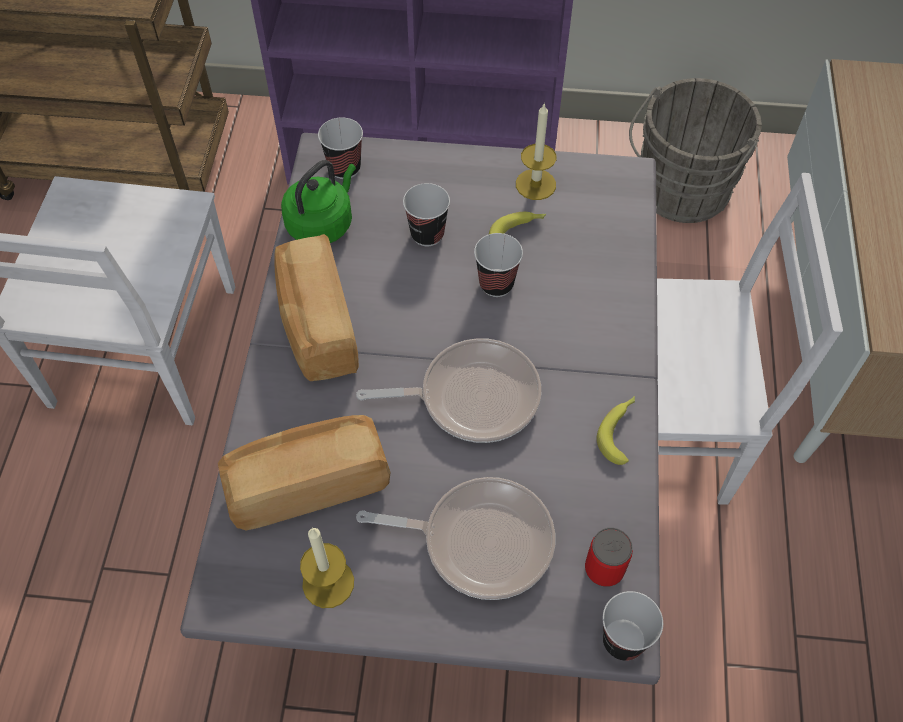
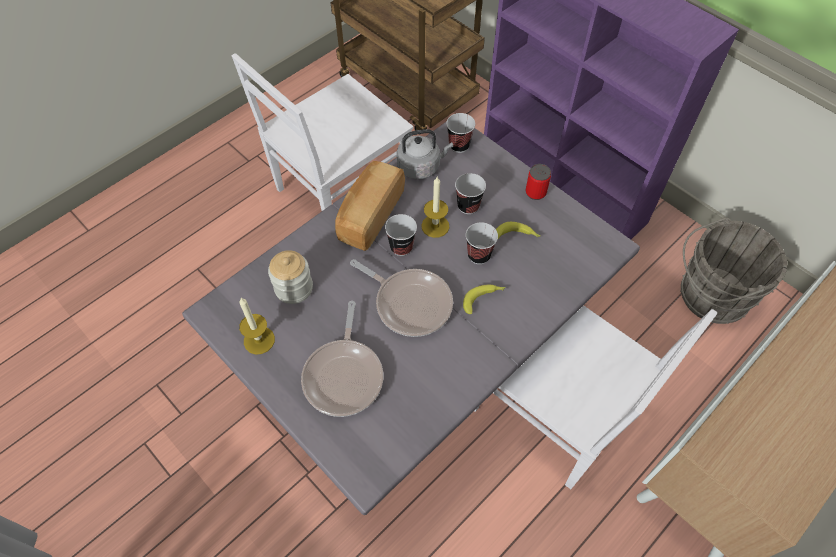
camera: 40 degrees right, 0 degrees up
(308, 484) = (294, 288): bread -> jar
(322, 223) = (421, 167): green kettle -> grey kettle
(480, 541) = (344, 375): frying pan -> frying pan turned 45 degrees clockwise
(535, 184) = (553, 217): candle -> candle (435, 226)
(604, 569) = (390, 437): can -> can (535, 192)
(620, 431) = (468, 376): banana -> banana (483, 299)
(623, 640) = (364, 479): cup -> cup (401, 247)

